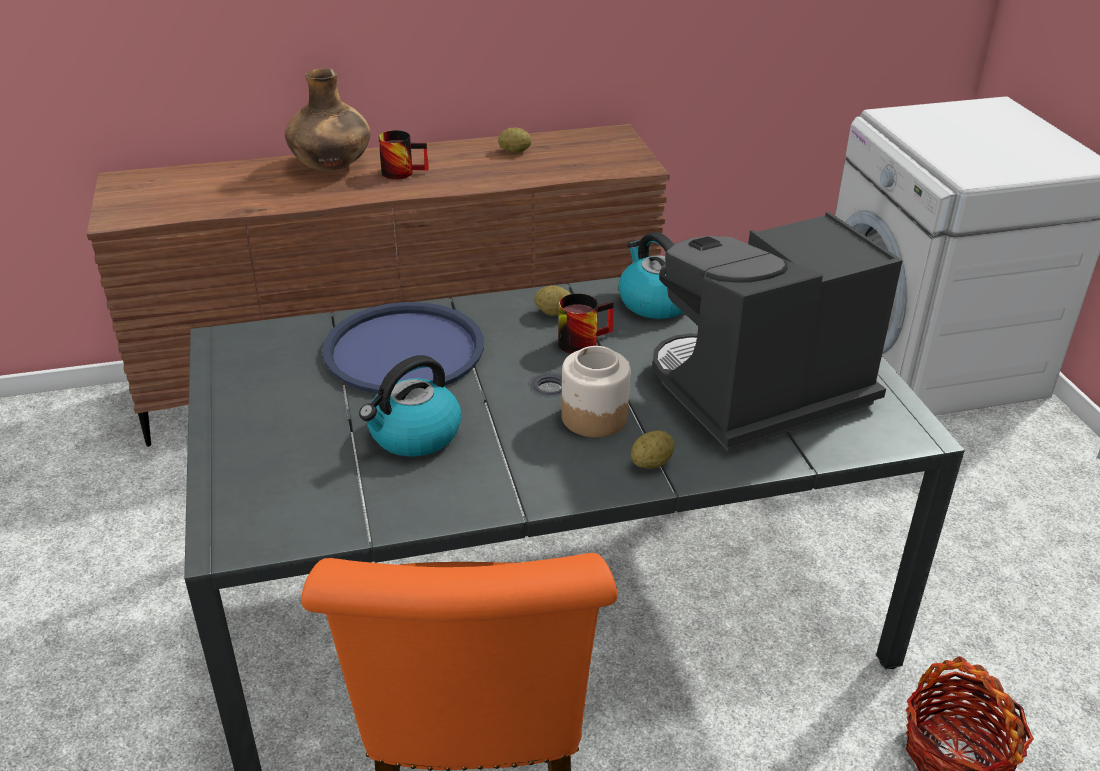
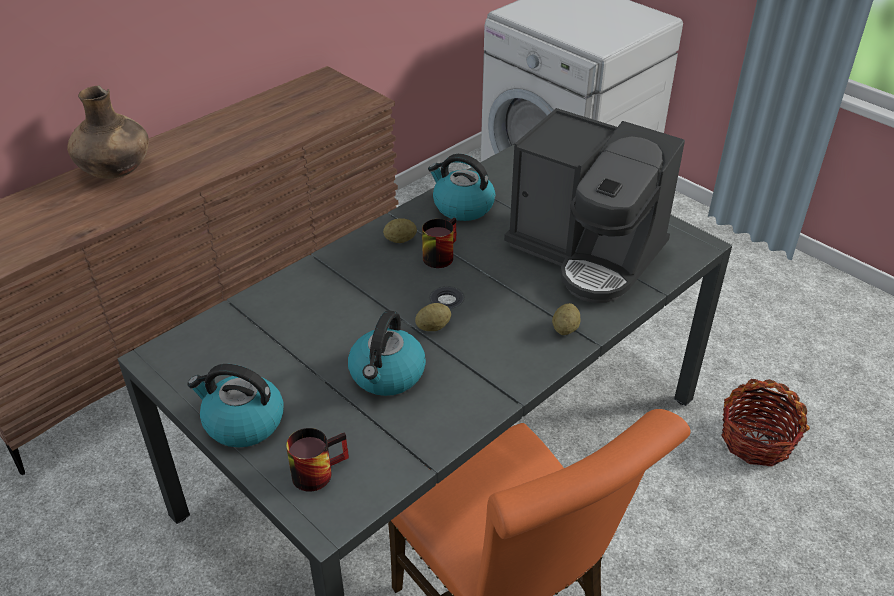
camera: 30 degrees left, 5 degrees up
(239, 424) = (242, 422): none -> kettle
(403, 171) = (184, 158): mug -> mug (317, 469)
(403, 350) = (315, 310): blue tray -> none
(514, 151) = (260, 114): potato -> potato (433, 327)
(593, 417) = (498, 310): jar -> none
(758, 394) = (587, 252): coffee machine -> coffee machine turned 90 degrees counterclockwise

